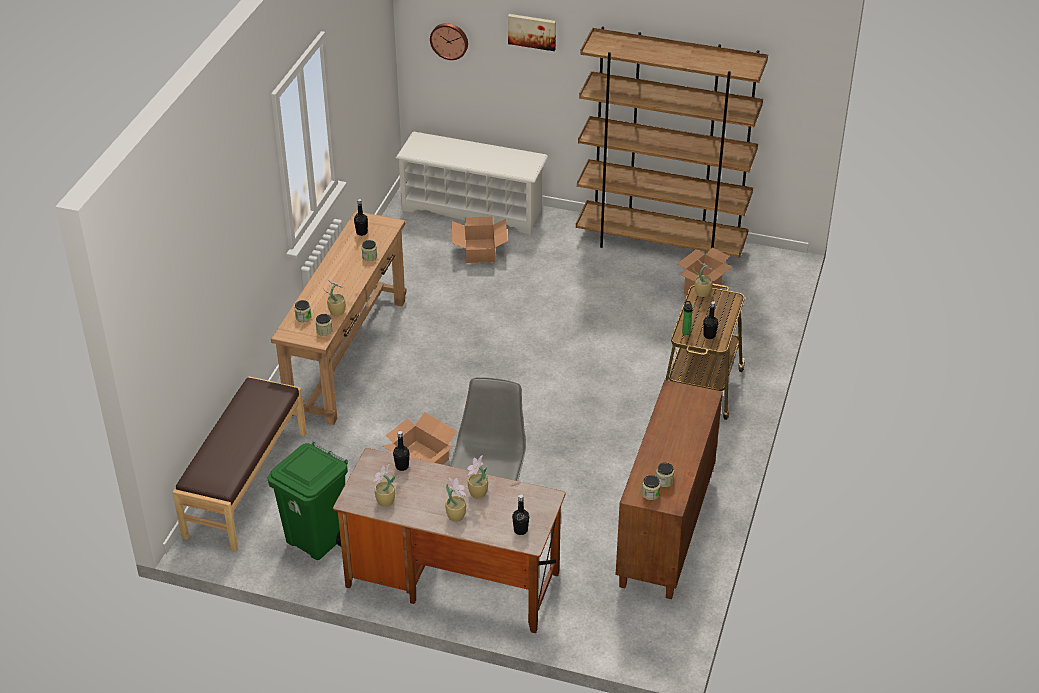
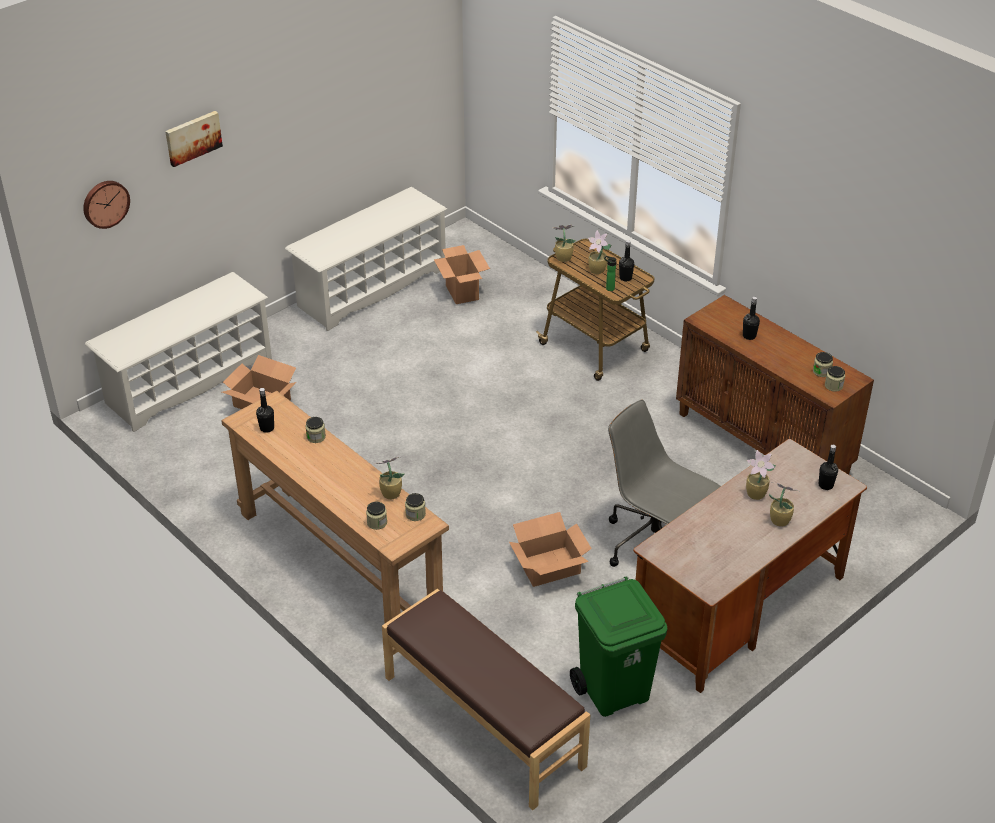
camera: 60 degrees left, 0 degrees up
(385, 502) = (727, 563): potted plant -> potted plant (597, 271)
(402, 466) = (681, 532): black bottle -> black bottle (749, 336)
(661, 244) = (371, 287): brown bookcase -> white shoe rack

